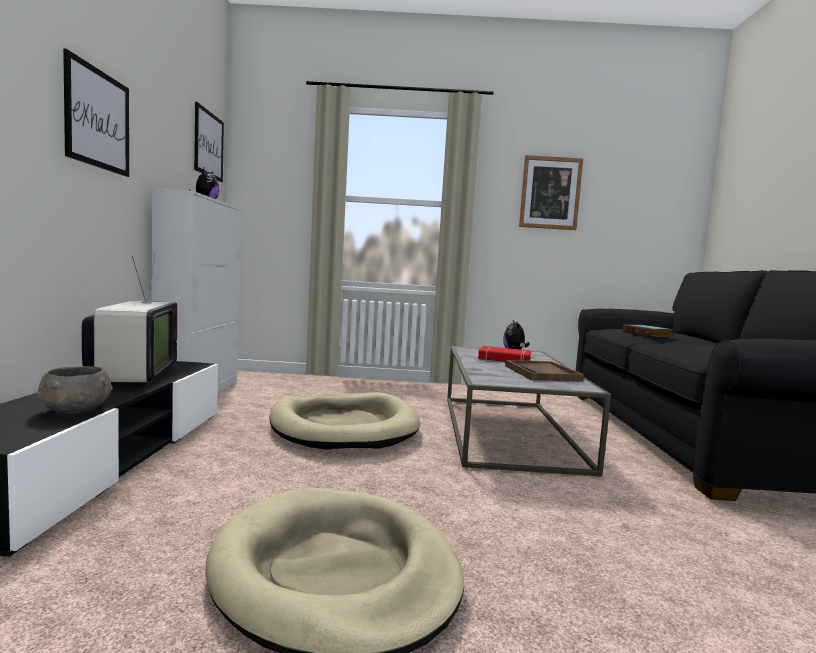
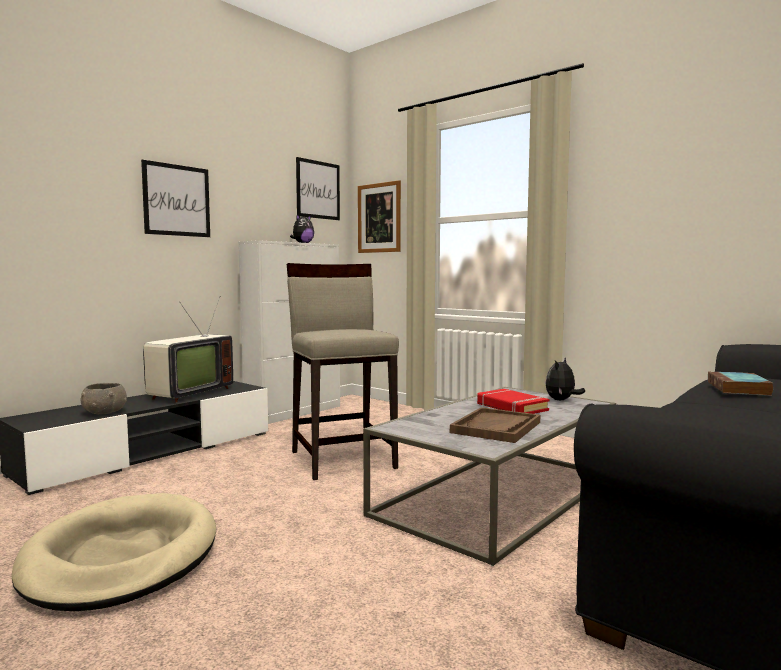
camera: 40 degrees right, 0 degrees up
(344, 426) = (343, 459): beige dog bed -> beige stool
(550, 193) = (678, 178): picture -> picture (379, 218)

